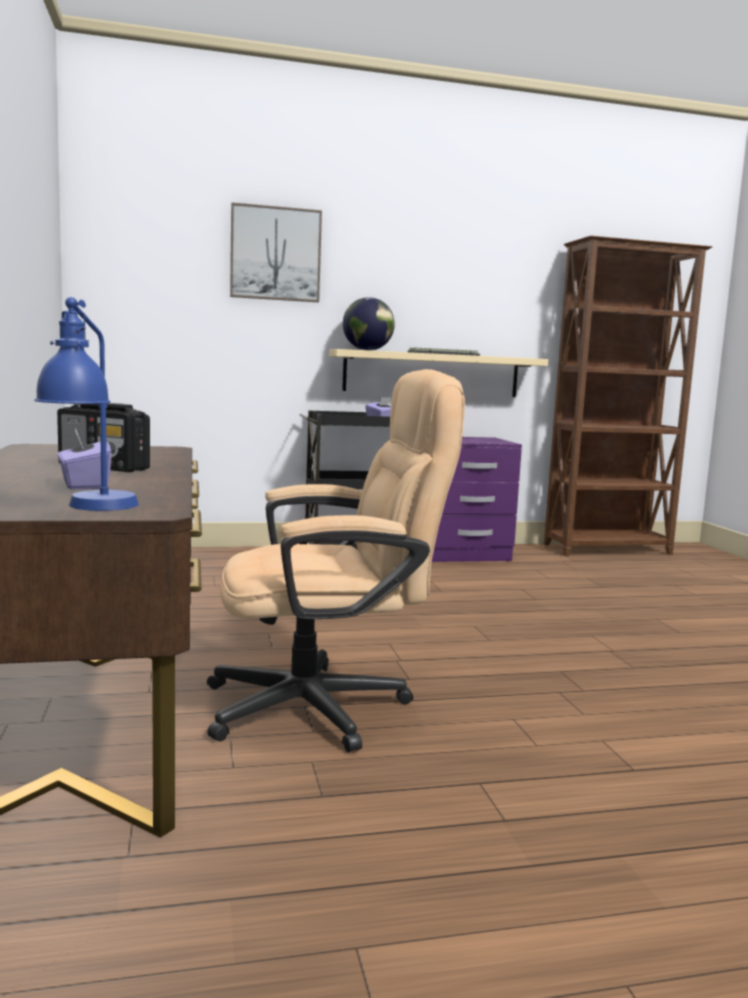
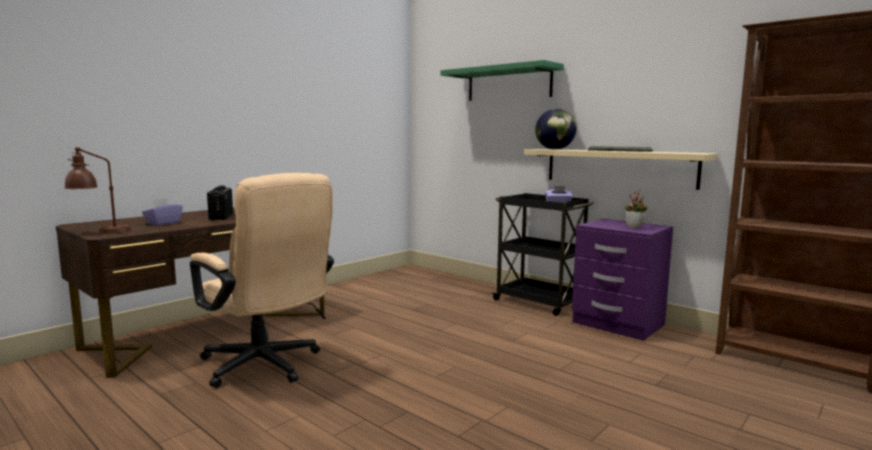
camera: 55 degrees right, 0 degrees up
(91, 509) = (100, 232): blue table lamp -> brown table lamp
(275, 254) = (508, 84): picture -> green shelf
(485, 440) = (635, 227): none -> potted plant

